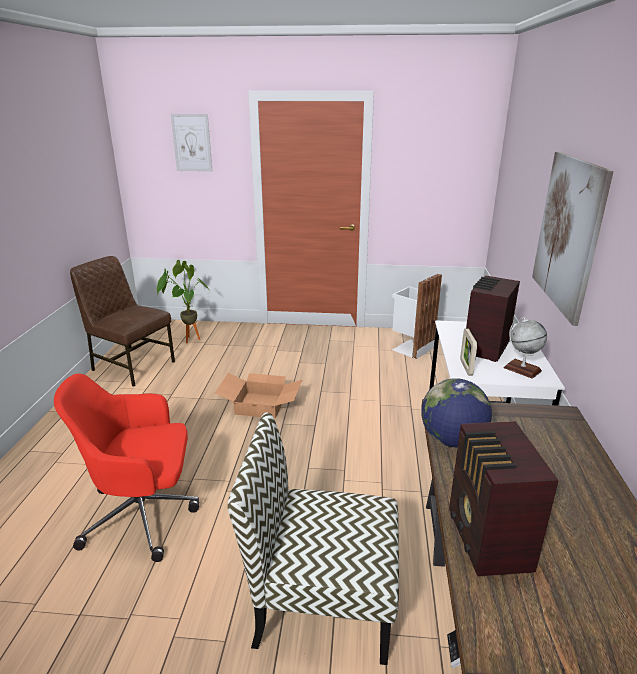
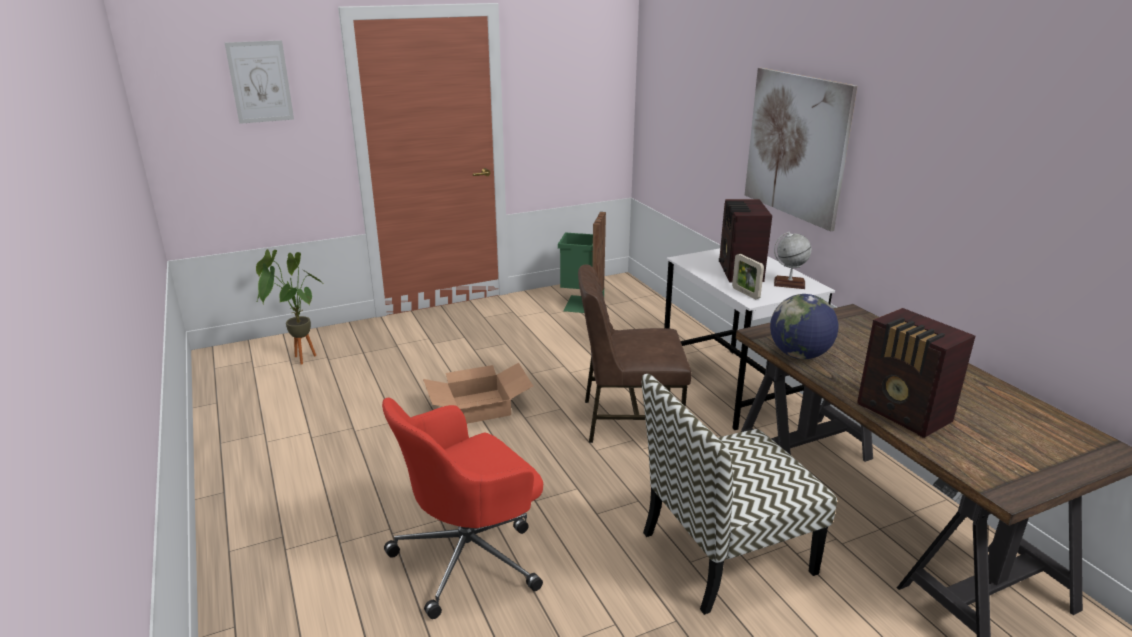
camera: 30 degrees left, 0 degrees up
(132, 366) = (254, 411): brown chair -> brown chair (629, 420)
(411, 348) = (581, 304): white trash can -> green trash can

